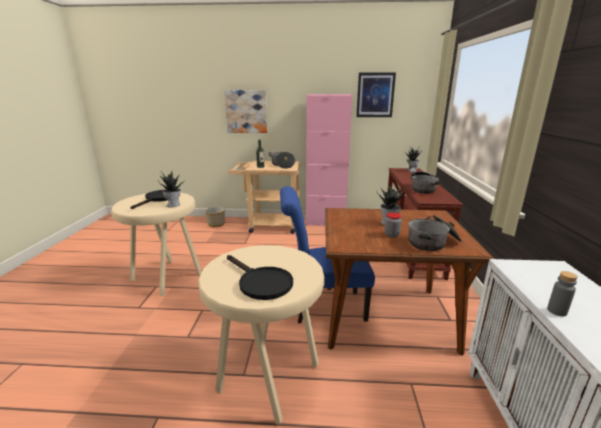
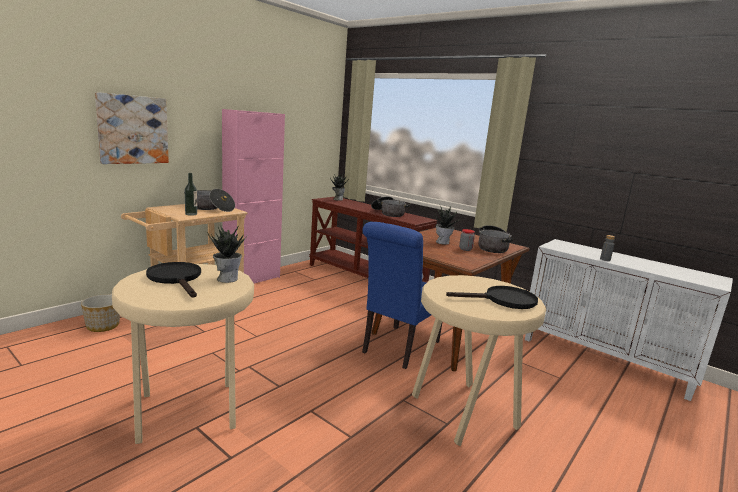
camera: 55 degrees left, 5 degrees down
(375, 95) = (291, 115): picture -> none

